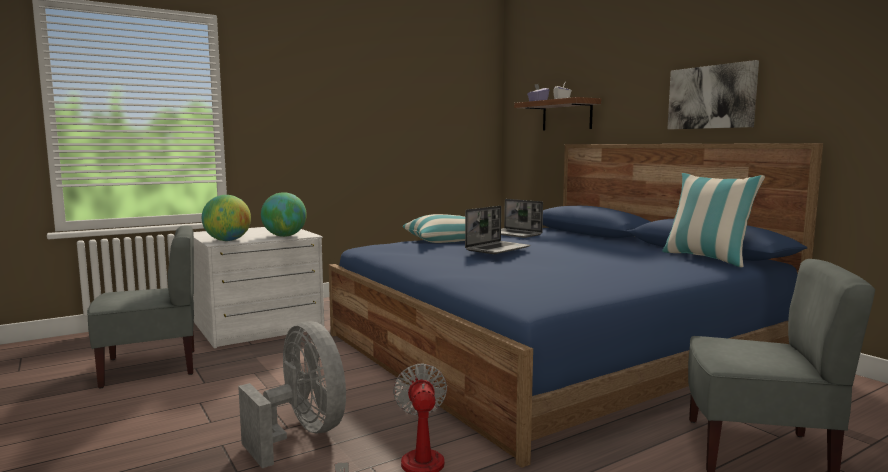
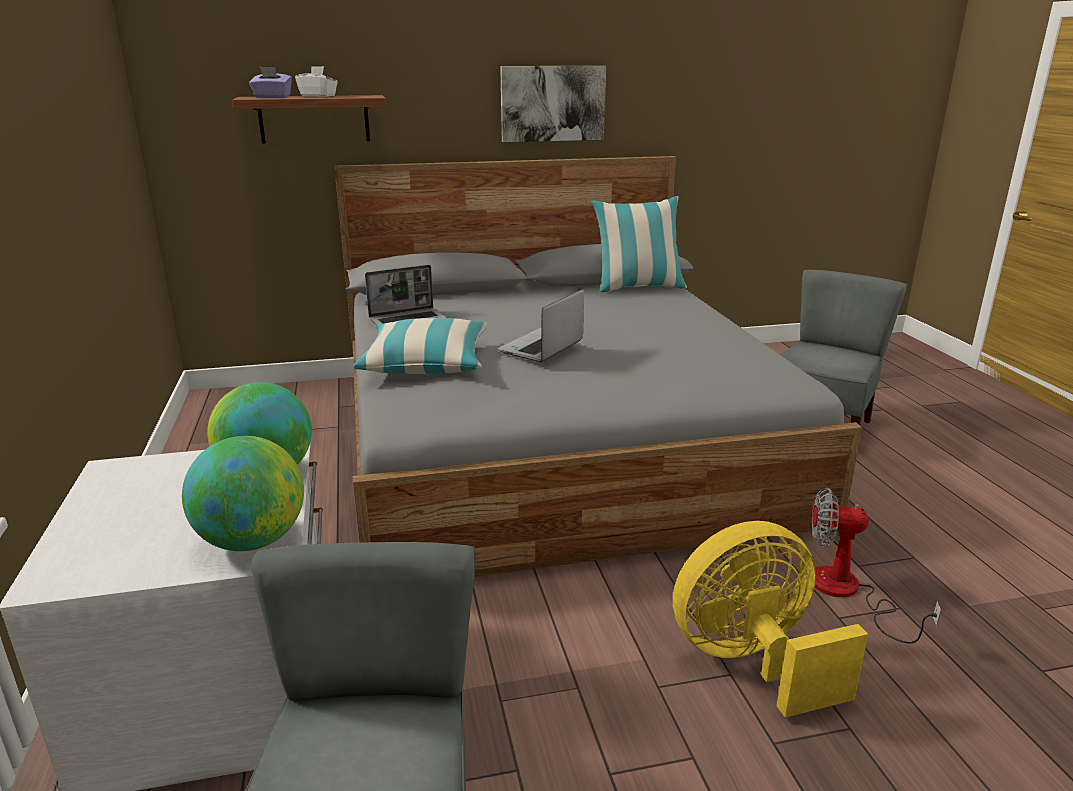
camera: 70 degrees left, 15 degrees up
(302, 434) = (752, 662): grey fan -> yellow fan
(497, 249) = (541, 347): laptop -> laptop turned 120 degrees counterclockwise
(552, 347) = (554, 440): blue bed -> grey bed

